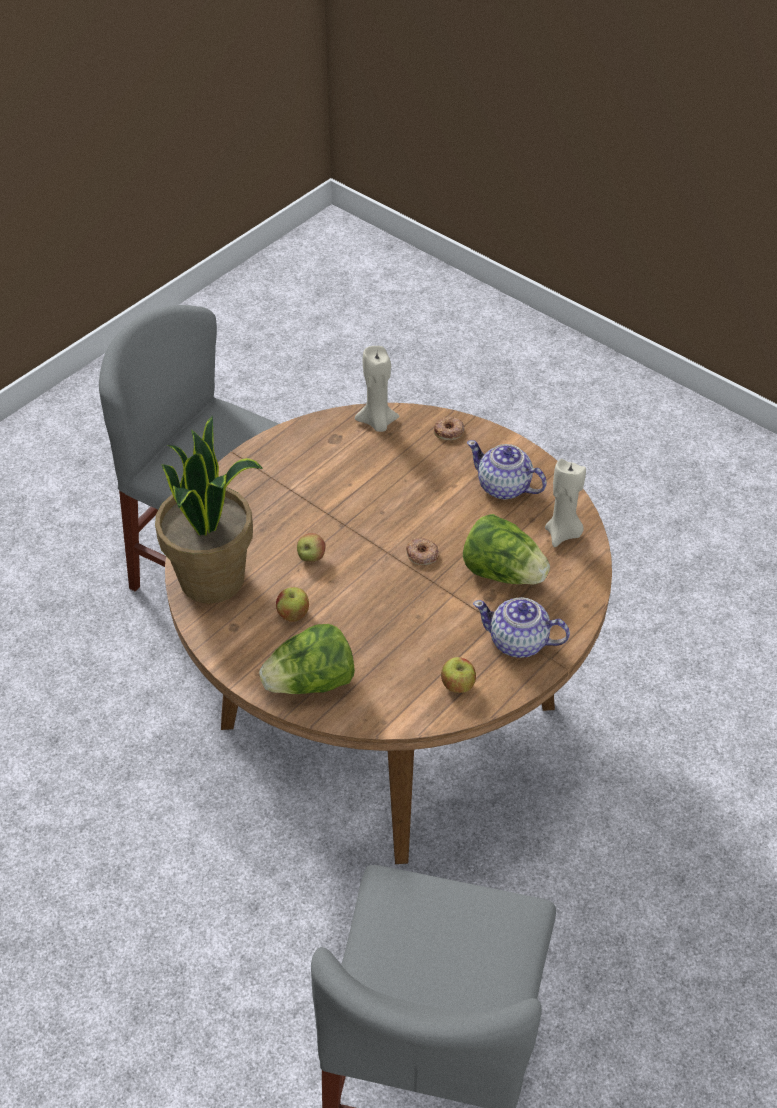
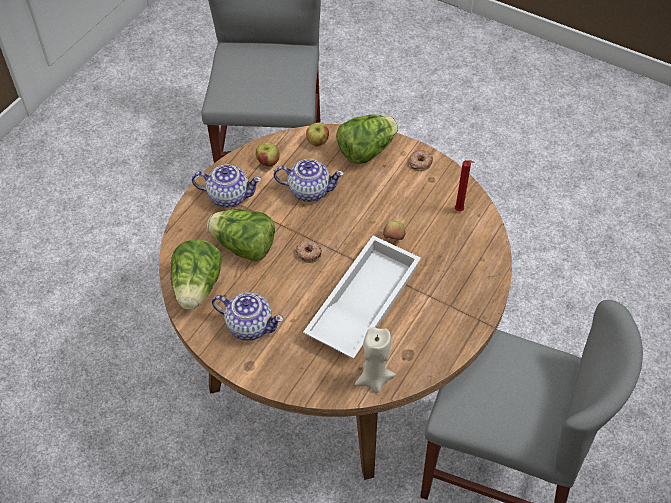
camera: 170 degrees right, 5 degrees up
(213, 579) = (460, 211): potted plant -> red candle
(293, 614) = (393, 193): apple -> apple (317, 142)
(370, 493) = (362, 302): none -> white tray
(407, 635) = (308, 190): none -> teapot
(449, 431) = (305, 379): donut -> donut (420, 162)
(563, 533) = (197, 287): beige candle -> lettuce

